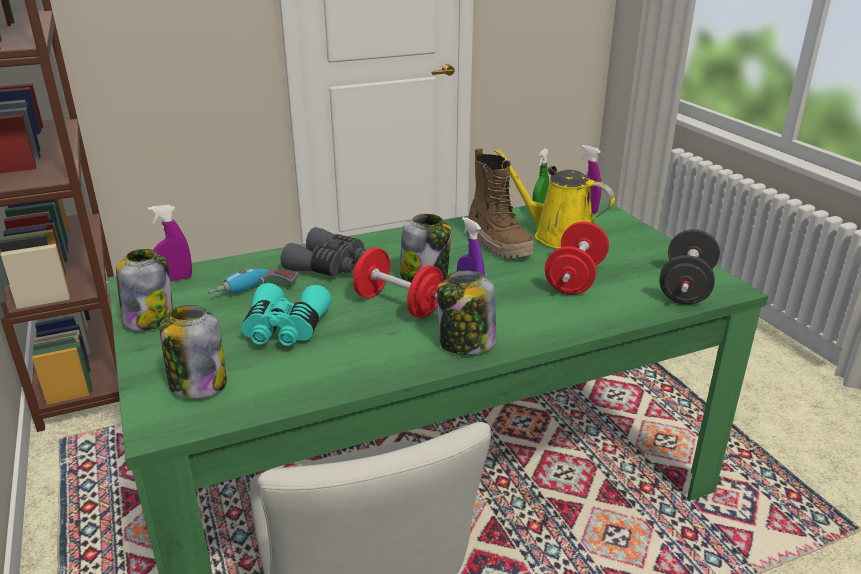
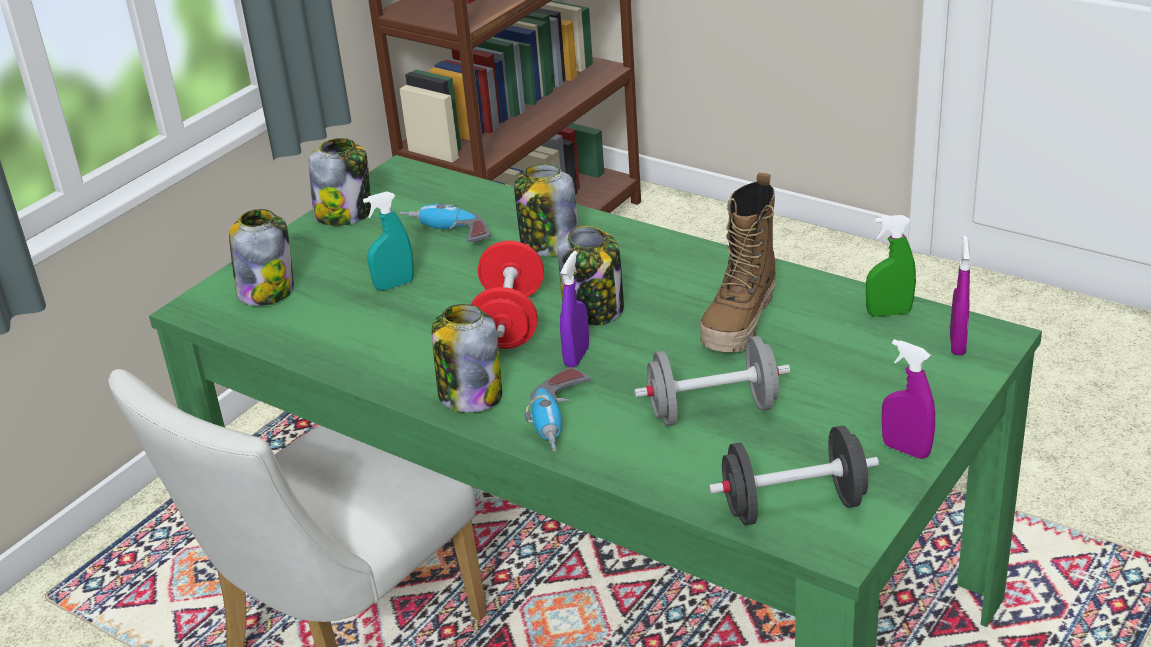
camera: 60 degrees right, 5 degrees up
(176, 279) = (427, 185): purple spray bottle -> purple spray bottle (906, 450)
(285, 329) = (394, 285): turquoise binoculars -> turquoise spray bottle
(329, 266) = (549, 245): grey binoculars -> jar
(534, 323) = (561, 421): none -> power drill
(557, 236) = (831, 353): yellow watering can -> none
(575, 278) = (713, 410): red dumbbell -> grey dumbbell

